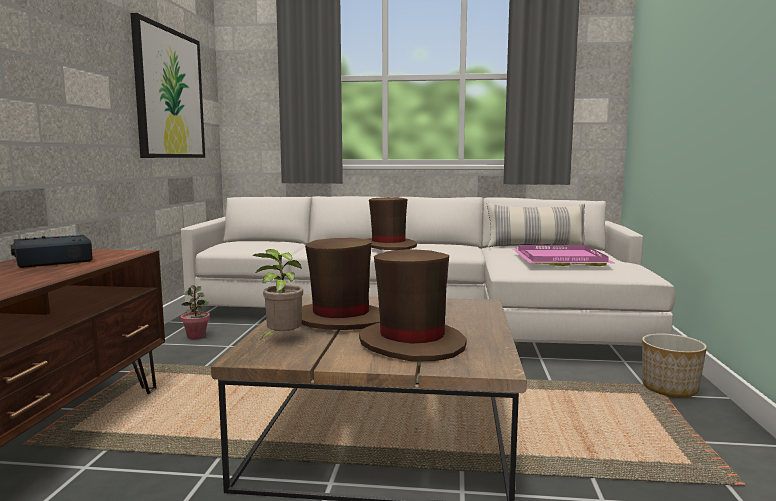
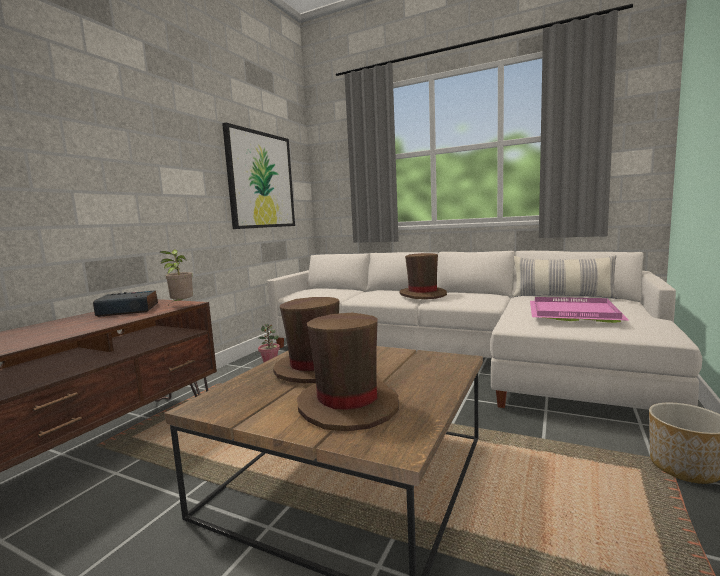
camera: 20 degrees right, 0 degrees up
(281, 340) = (246, 389): potted plant -> potted plant (181, 306)

